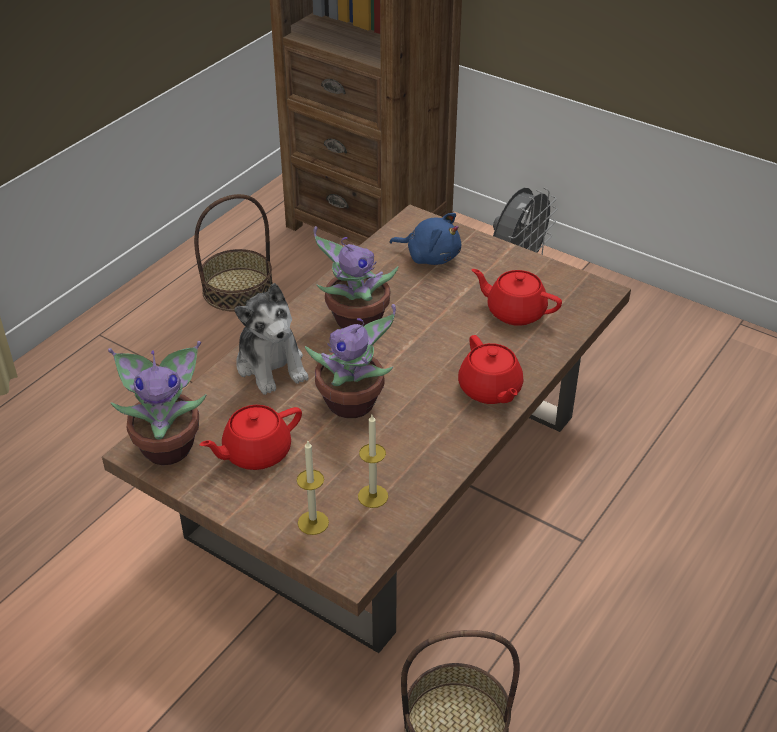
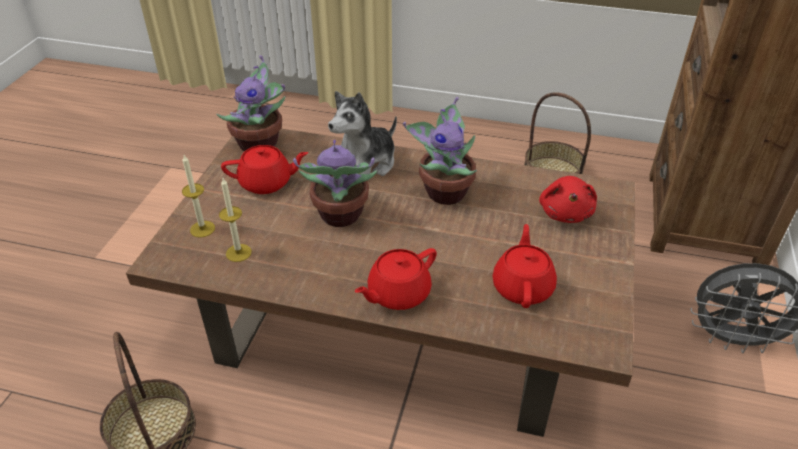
camera: 70 degrees right, 0 degrees up
(255, 453) = (267, 183): red teapot -> red teapot turned 135 degrees clockwise
(430, 256) = (565, 212): blue plush toy -> red plush toy

